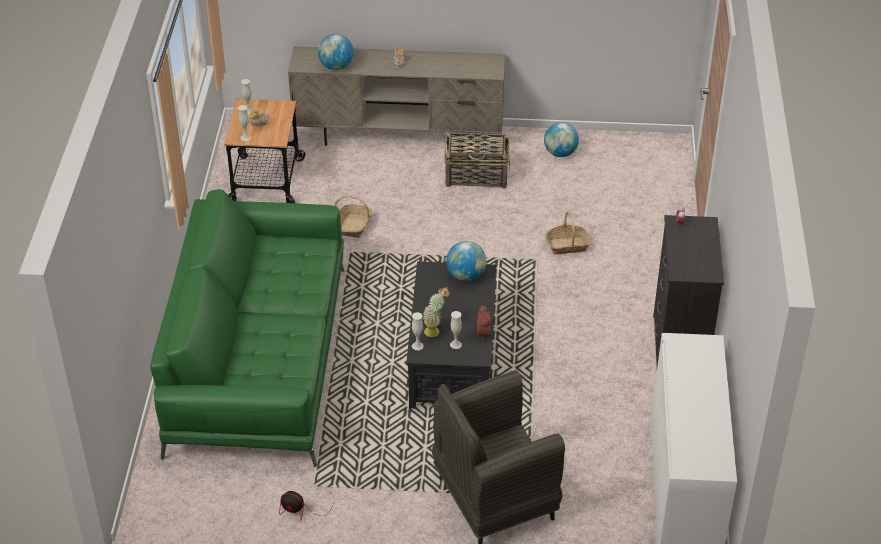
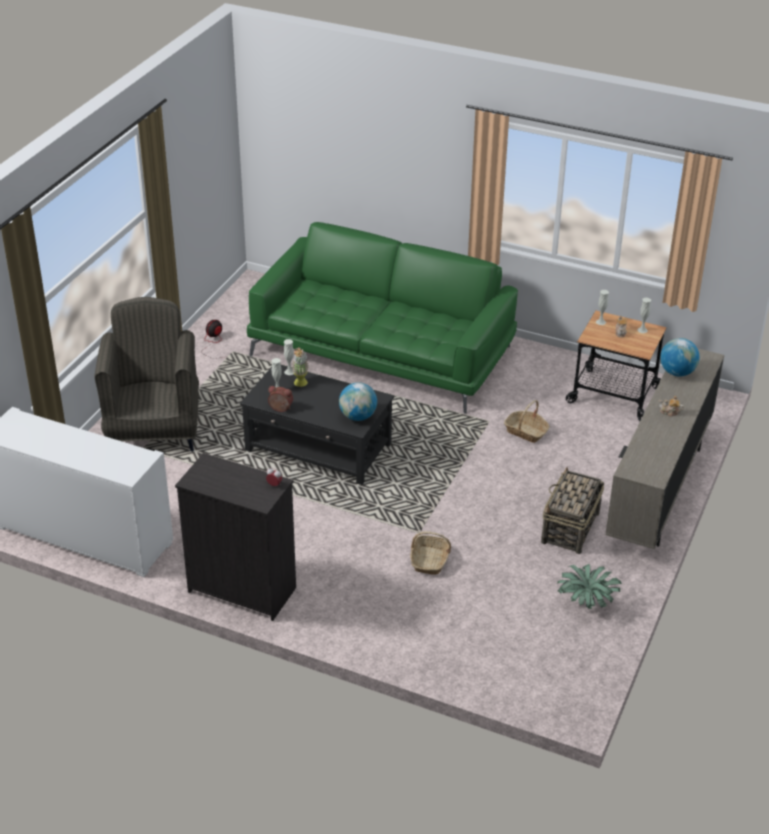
camera: 110 degrees right, 5 degrees down
(560, 153) = (586, 602): globe -> potted plant

